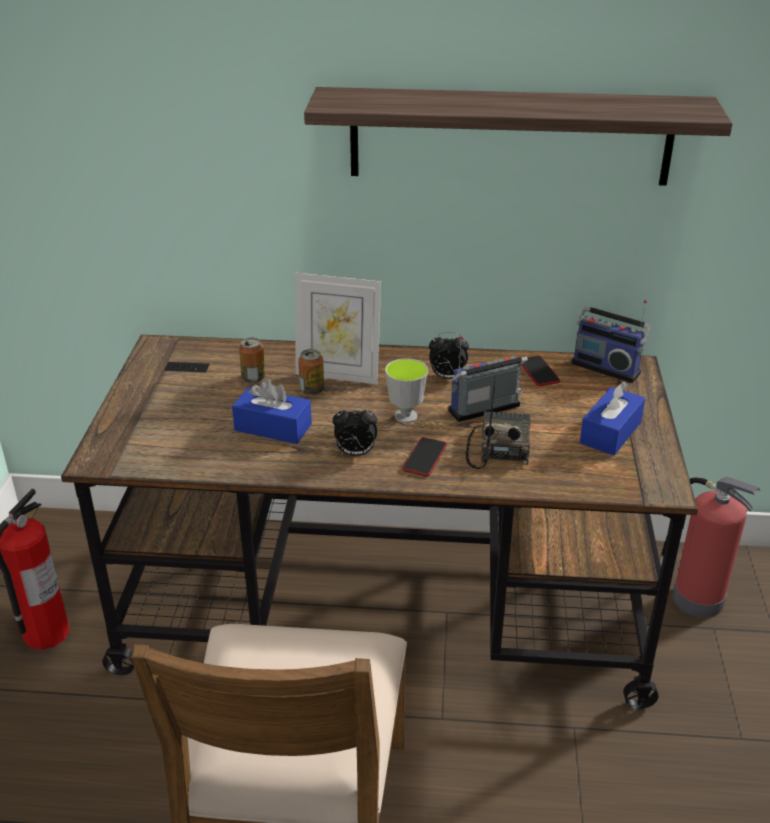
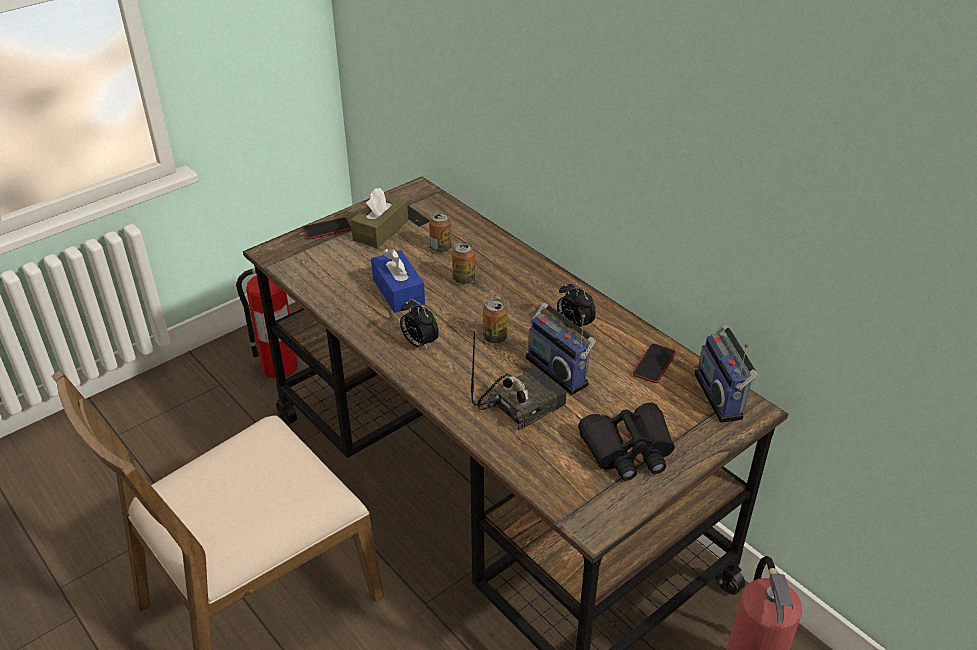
camera: 45 degrees right, 5 degrees up
(177, 391) = (380, 231): none -> brown tissue box
(338, 374) = (499, 277): picture frame -> none
(406, 416) = (495, 337): cup -> can
(424, 458) = (458, 376): phone -> phone (327, 229)
(486, 411) = (559, 370): radio -> radio turned 150 degrees counterclockwise
(510, 136) = (687, 119): shelf -> none
(610, 432) = (628, 450): blue tissue box -> black binoculars

